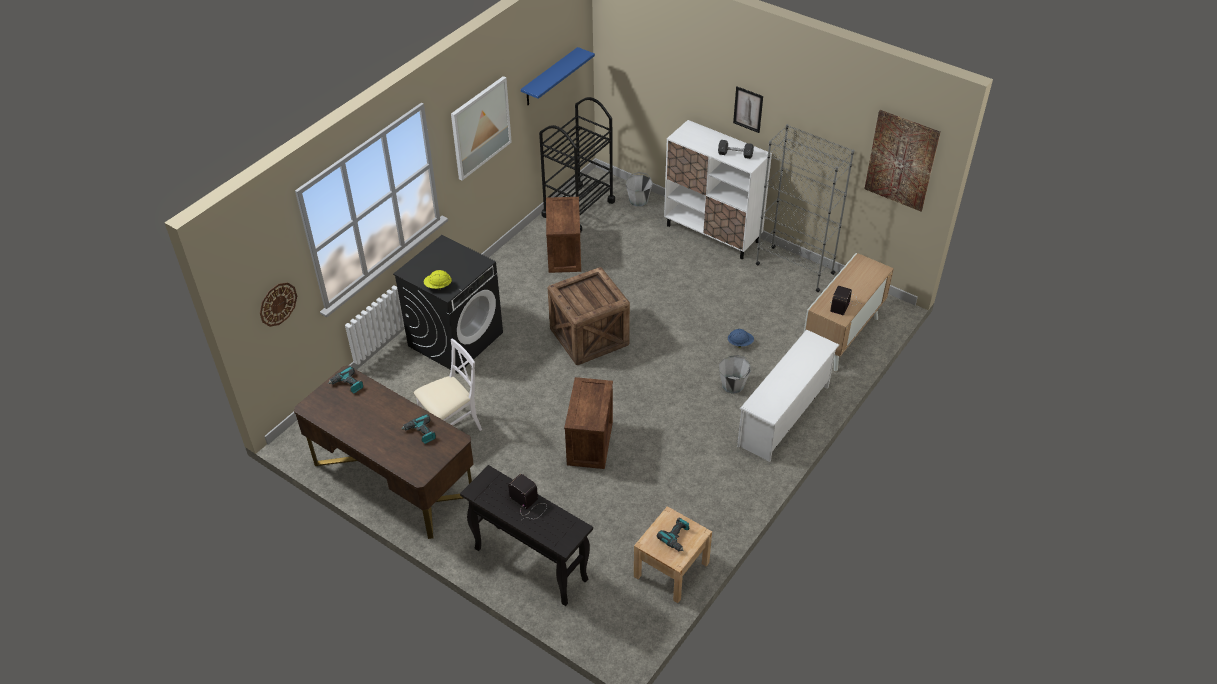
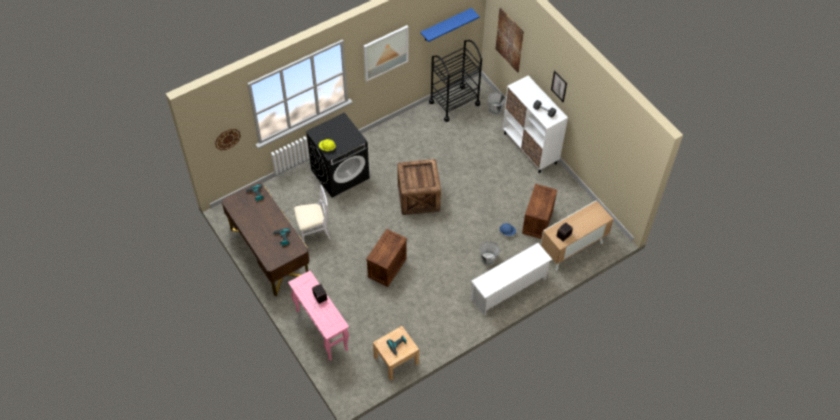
camera: 20 degrees right, 10 degrees up
(529, 564) = (321, 329): black console table -> pink console table
(565, 254) = (430, 135): crate -> crate (538, 222)
(794, 268) = (569, 190): grey bookcase -> none
(901, 160) = (631, 157): picture -> picture (510, 40)

